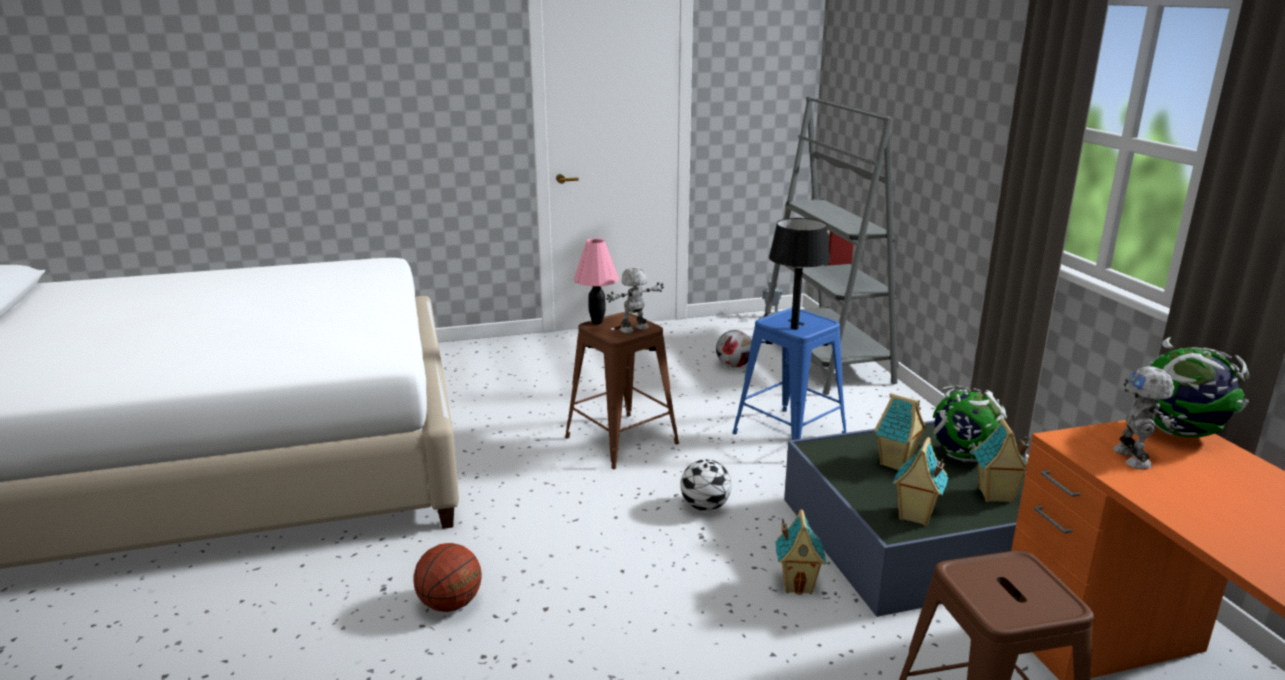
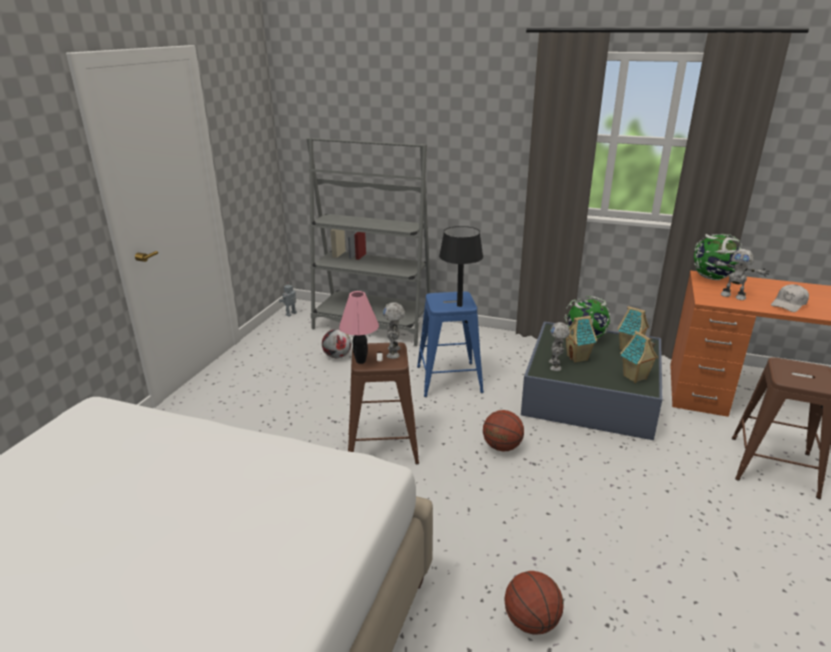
camera: 55 degrees left, 5 degrees up
(705, 507) = (501, 447): football -> basketball
(798, 585) = (608, 451): toy house -> none
(850, 454) = (556, 365): none -> toy robot
(1208, 511) = (789, 304): none -> white cap

